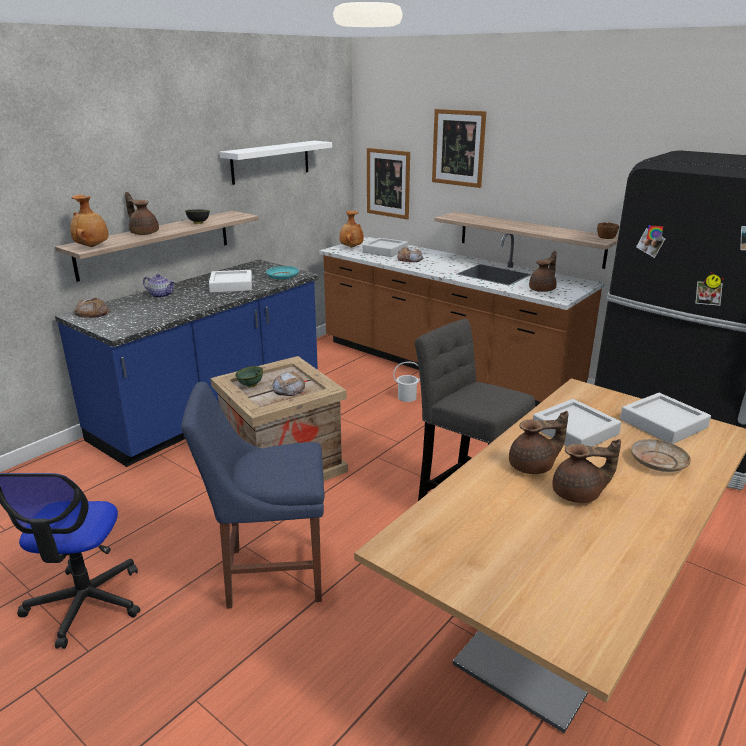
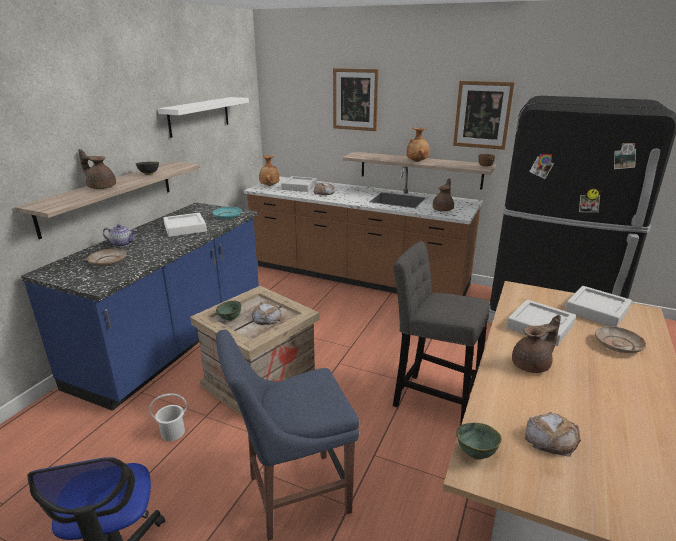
camera: 15 degrees left, 0 degrees up
(92, 313) = (60, 268): bread -> bread (551, 438)
(93, 246) = (57, 204): brown vase -> brown vase (417, 161)
(139, 311) = (108, 262): none -> beige plate
(388, 183) = (293, 131): picture -> picture (482, 115)
(405, 534) = (475, 454): none -> green bowl
(406, 397) = (339, 306): white bucket -> white bucket (172, 432)
(578, 494) = (583, 385): brown teapot -> none

